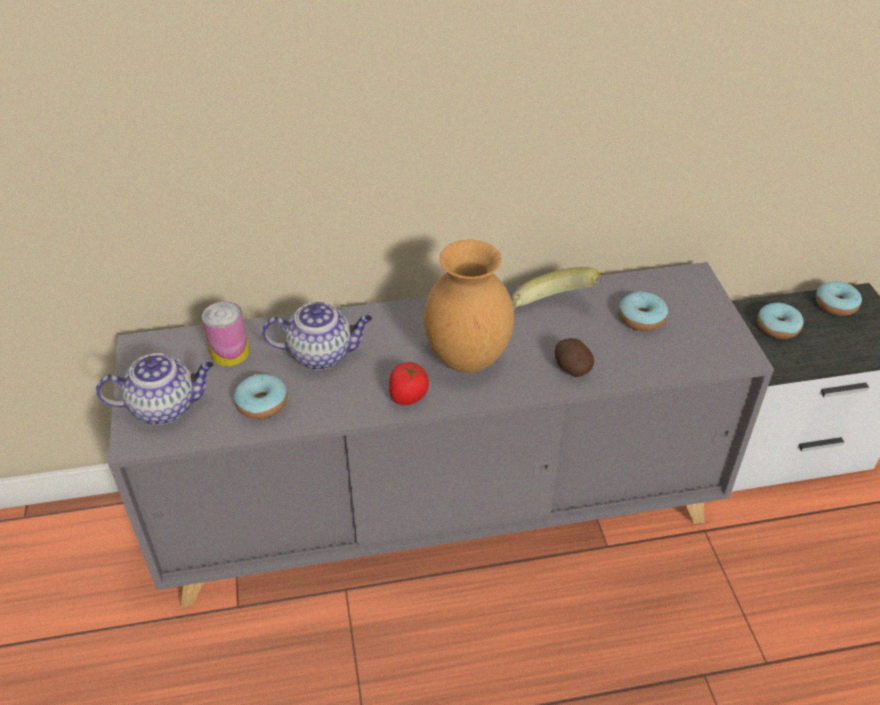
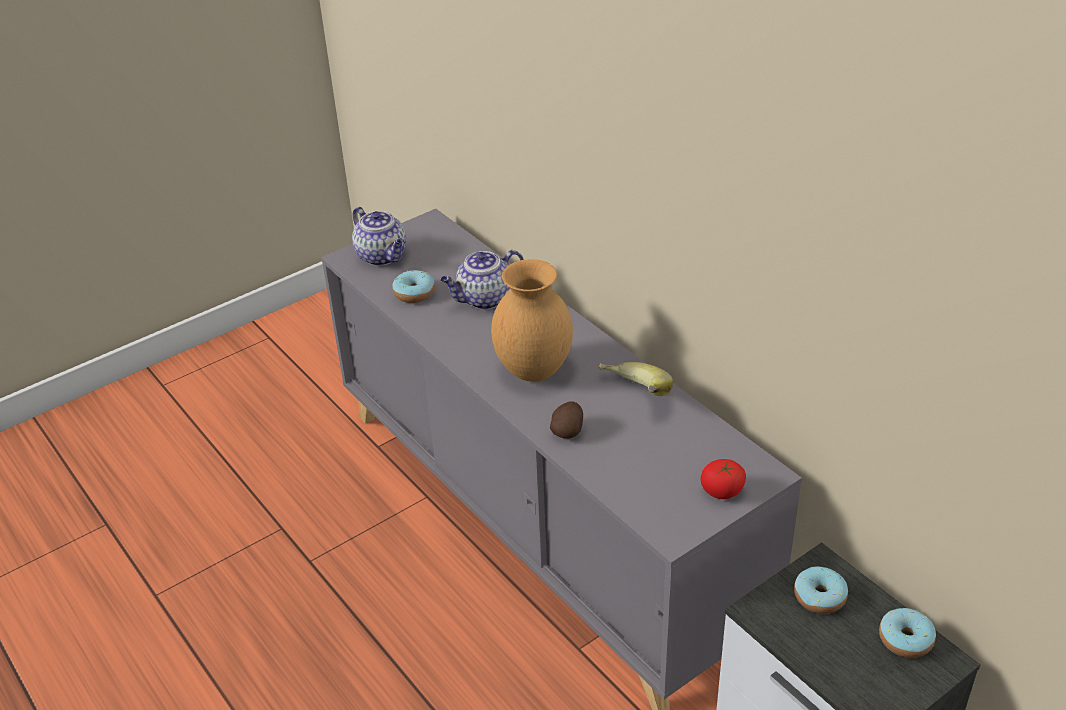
camera: 65 degrees right, 5 degrees down
(230, 352) = (454, 259): can -> none
(322, 354) = (484, 299): teapot -> teapot turned 90 degrees clockwise
(408, 396) = (470, 355): tomato -> tomato (722, 491)
(641, 318) = (671, 454): donut -> none

